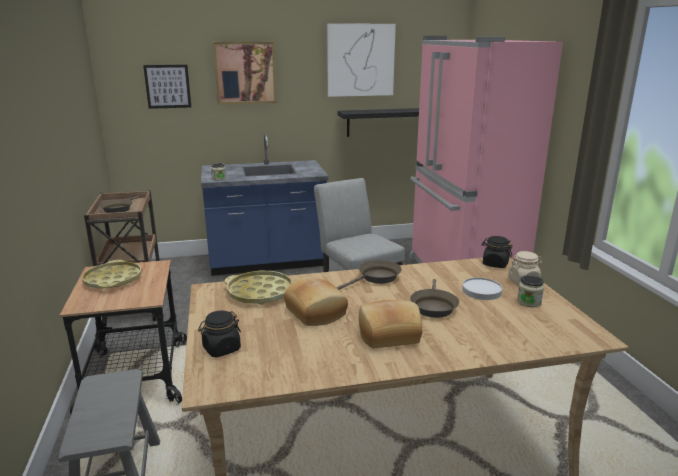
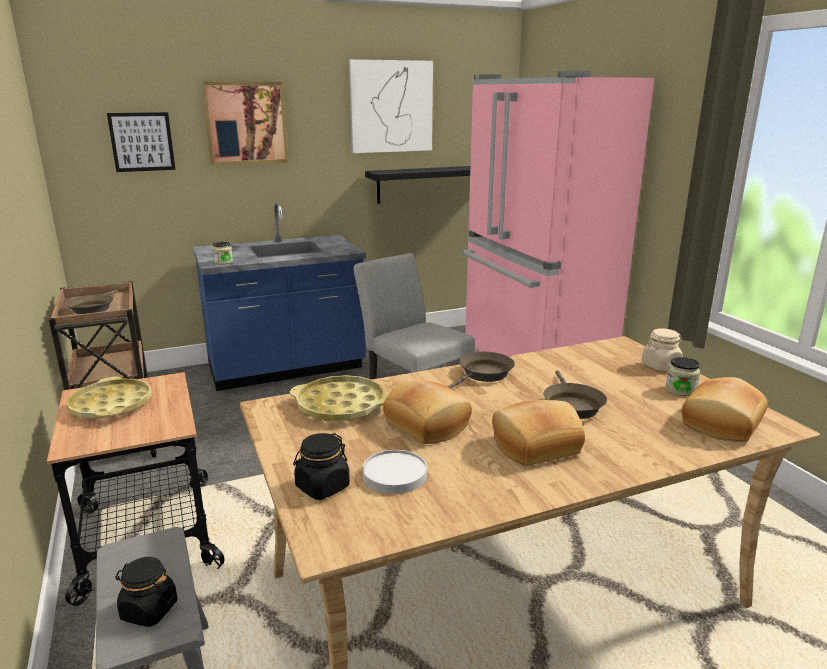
camera: 10 degrees left, 0 degrees up
(481, 291) = (618, 381): white plate -> white plate (394, 475)
(495, 264) = (616, 347): black jar -> black jar (149, 610)
(549, 332) = (723, 424): none -> bread

